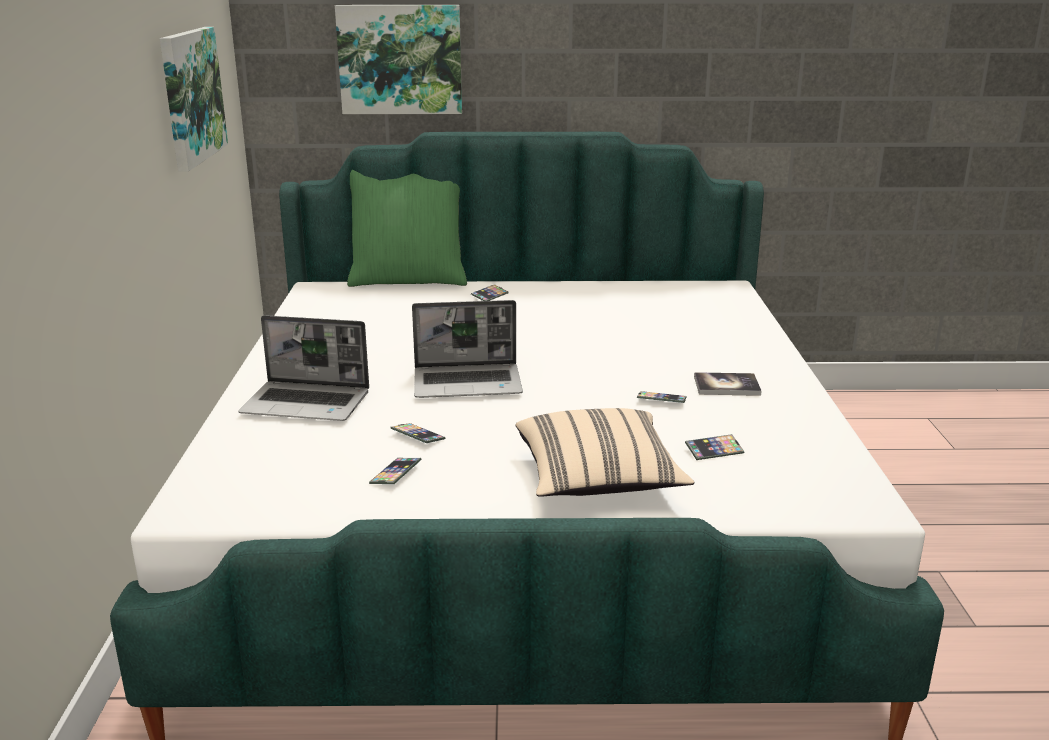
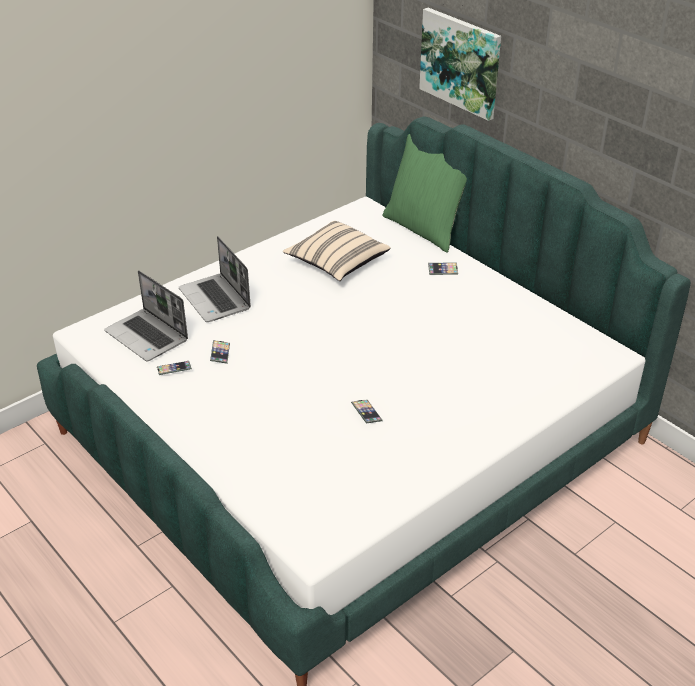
camera: 50 degrees right, 15 degrees up
(190, 96) = (273, 67): picture -> none
(468, 383) = (303, 334): laptop -> laptop (148, 336)
(598, 480) = (238, 436): beige pillow -> beige pillow (336, 263)
(714, 451) = (320, 462): phone -> none
(726, 386) = (421, 429): book -> none

